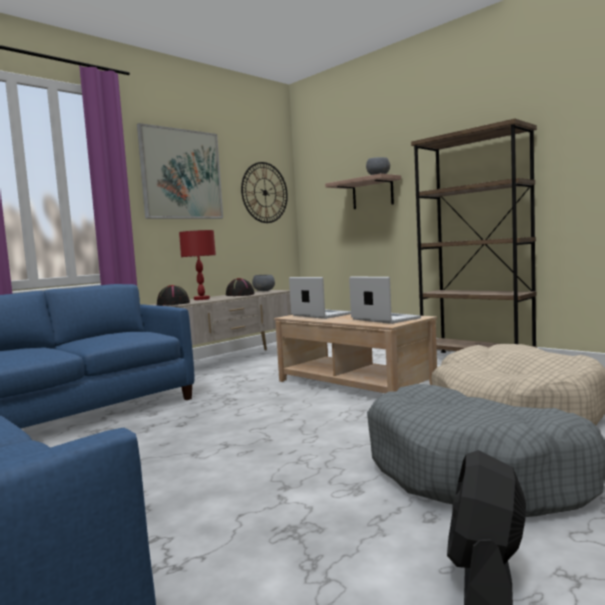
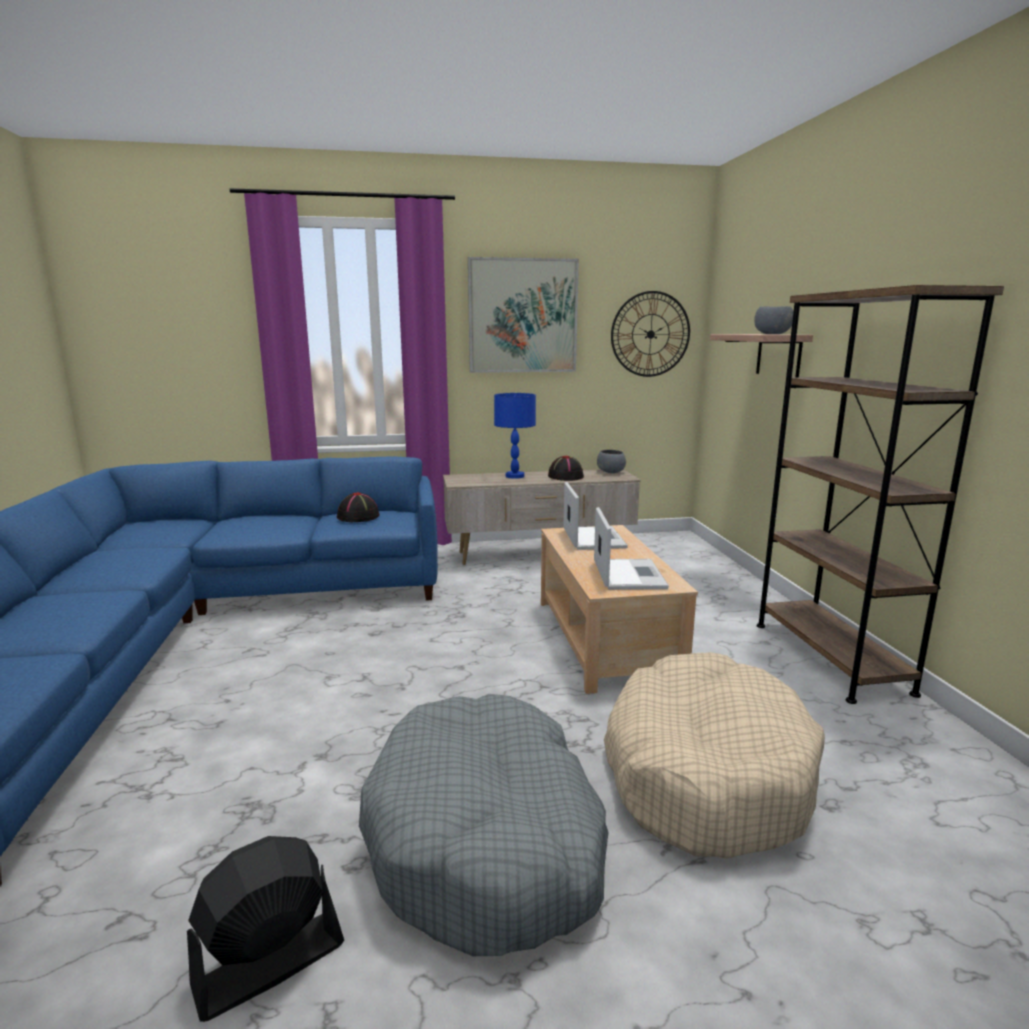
camera: 35 degrees right, 10 degrees up
(173, 304) = (469, 481): black hat -> black hat (358, 517)
(202, 299) = (515, 476): red table lamp -> blue table lamp

